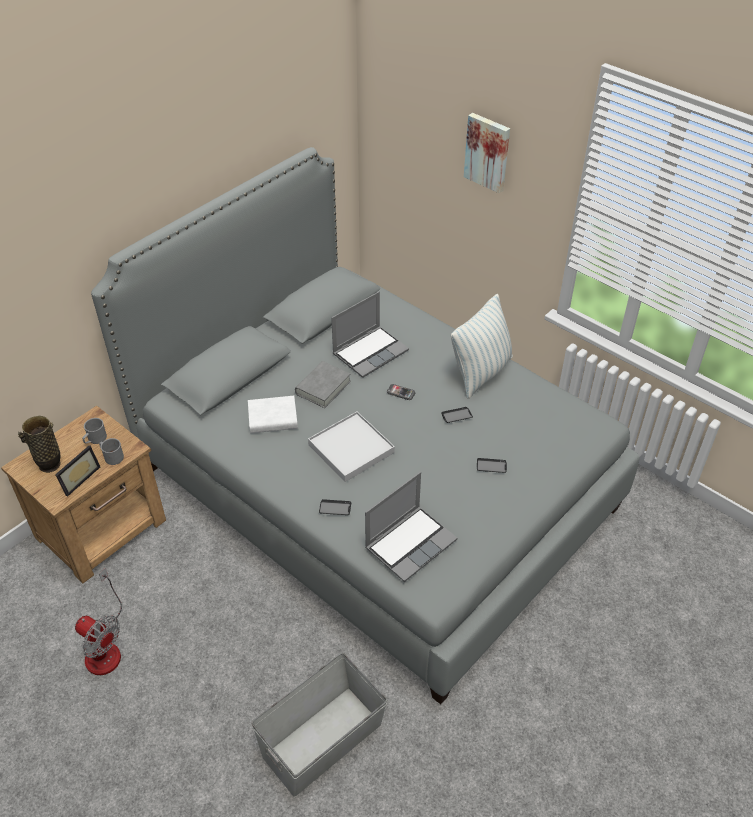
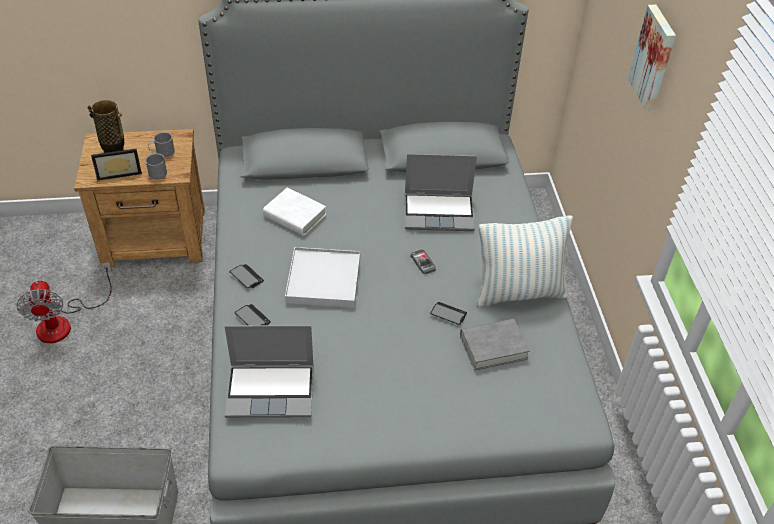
camera: 40 degrees right, 0 degrees up
(323, 387) = (363, 217): grey book -> grey book (493, 347)
(491, 466) = (424, 379): phone -> phone (246, 277)

